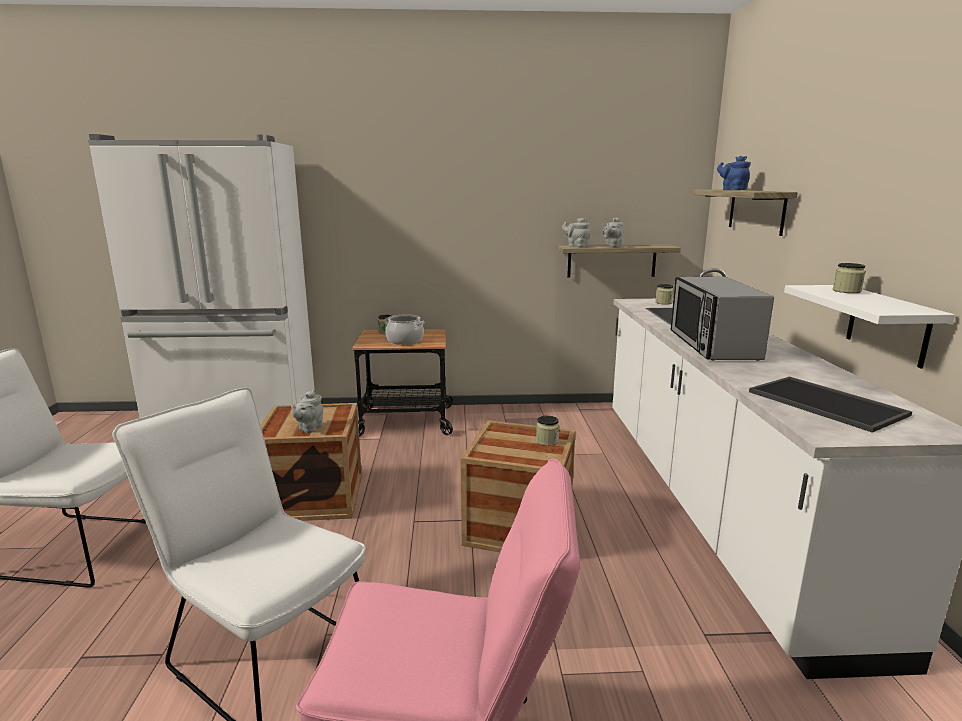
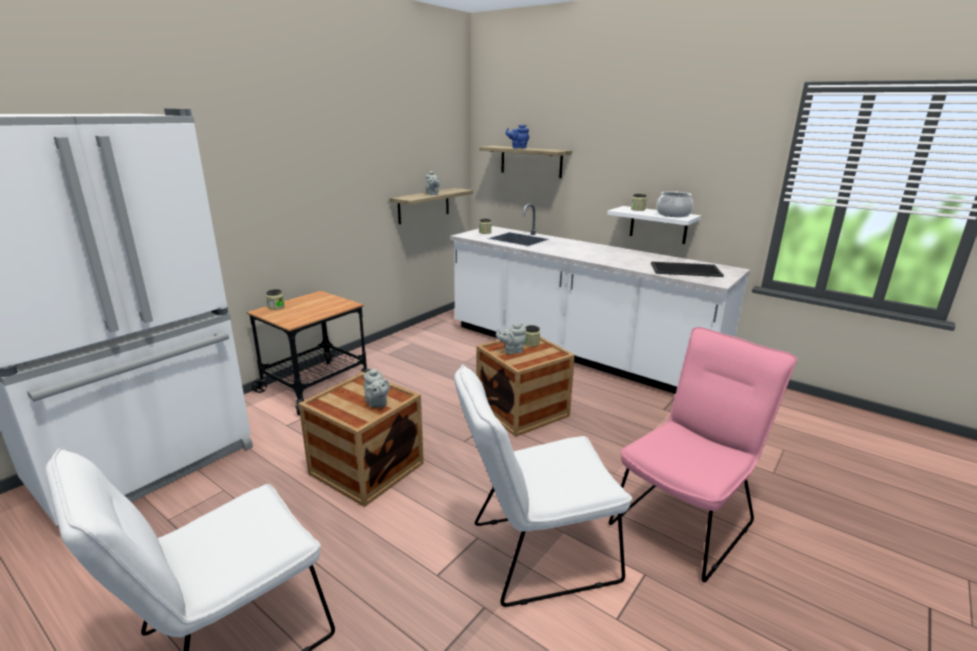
camera: 50 degrees left, 5 degrees up
(404, 340) = (317, 309): cooking pot -> cooking pot (673, 214)
(576, 246) = (410, 197): grey teapot -> grey teapot (512, 351)
(712, 345) = (581, 254): microwave -> none

